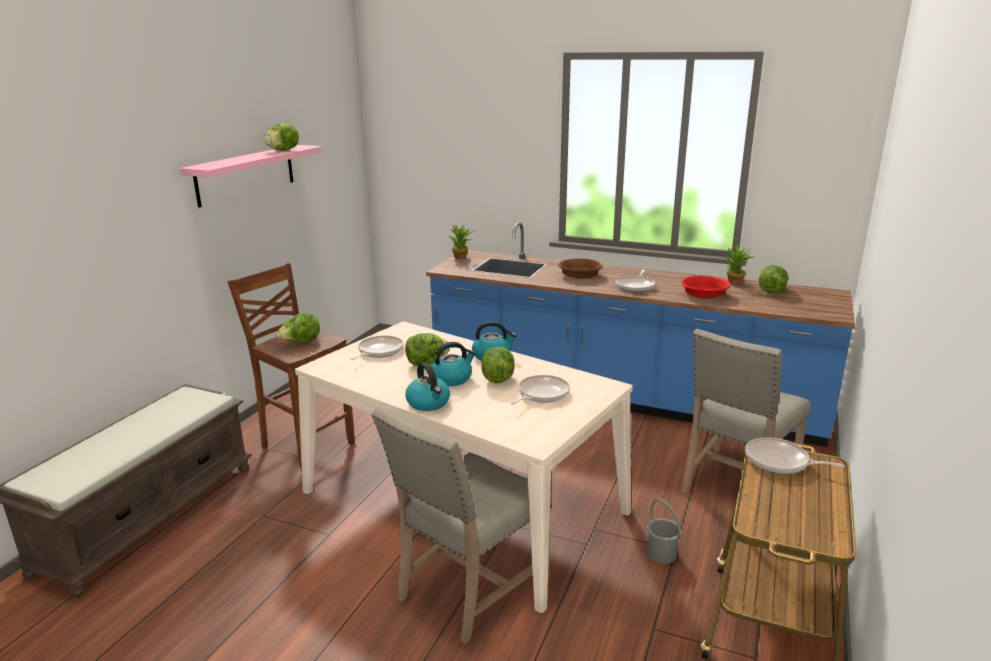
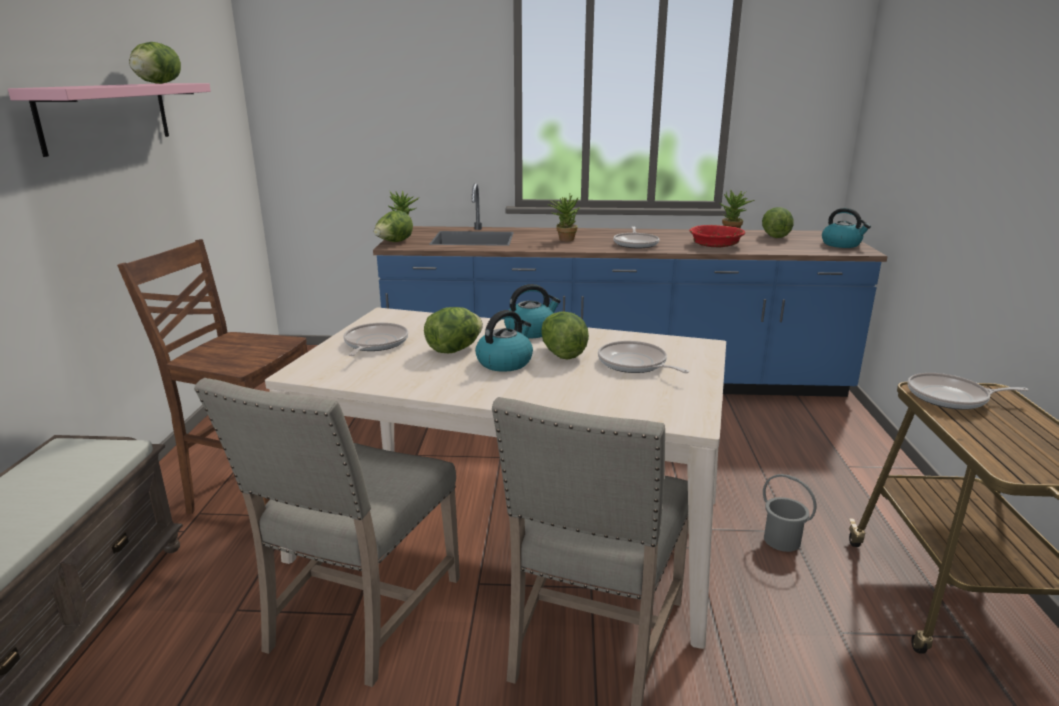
camera: 20 degrees left, 0 degrees up
(300, 342) = (240, 349): lettuce -> lettuce (394, 242)
(429, 403) = (502, 395): kettle -> kettle (841, 244)
(541, 394) = (634, 364): frying pan -> frying pan turned 60 degrees counterclockwise
(580, 275) = (563, 239): brown bowl -> potted plant
(735, 484) = (795, 449): beige chair -> beige chair (359, 615)

